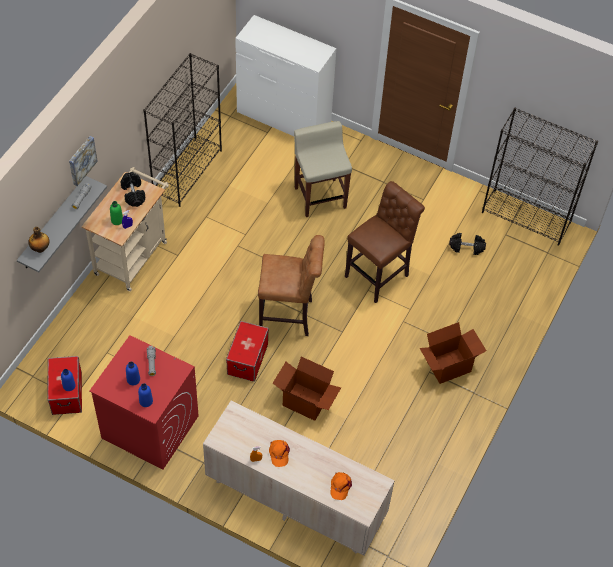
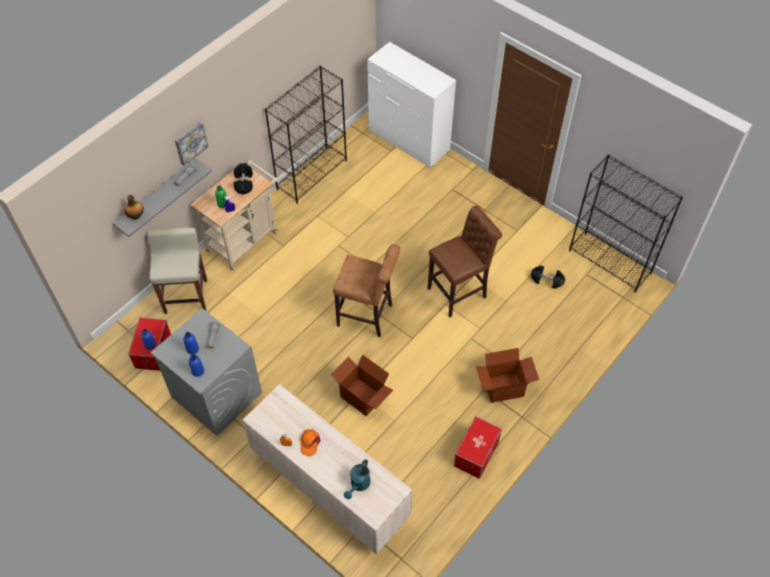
camera: 15 degrees right, 0 degrees up
(149, 427) = (216, 394): red washing machine -> grey washing machine
(247, 359) = (320, 348): storage box -> storage box (476, 453)
(320, 197) = (423, 214): beige stool -> beige stool (186, 296)
(340, 486) = (358, 485): orange cap -> turquoise watering can

